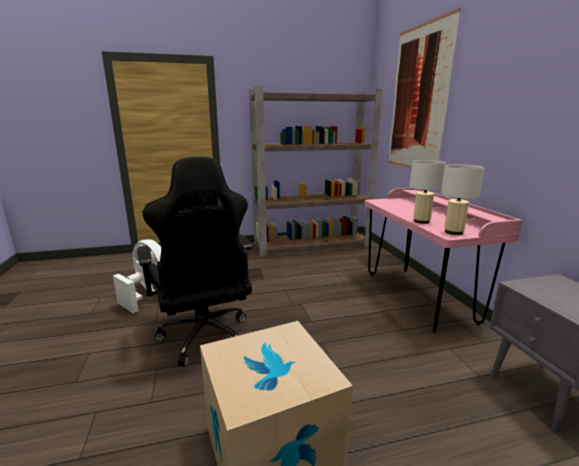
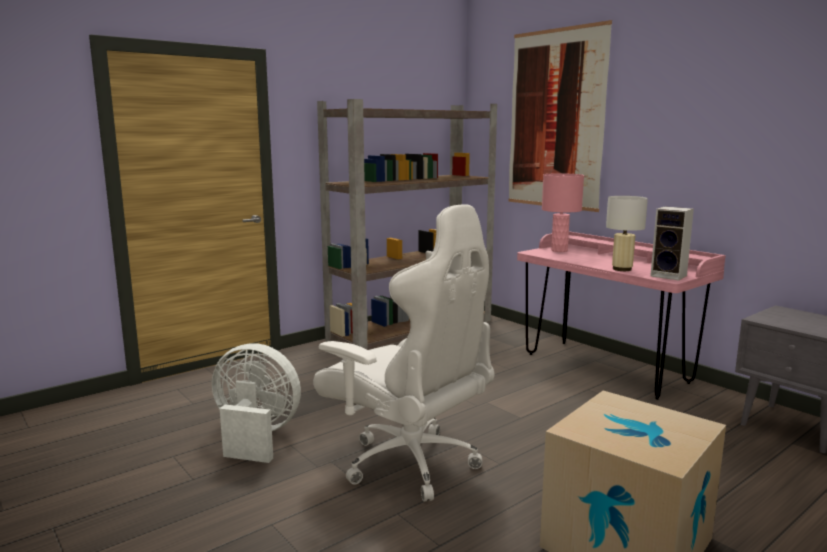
camera: 25 degrees left, 5 degrees down
(203, 333) = (404, 461): black office chair -> white office chair
(399, 201) = (559, 250): none -> pink table lamp
(454, 232) = (670, 276): white table lamp -> speaker

